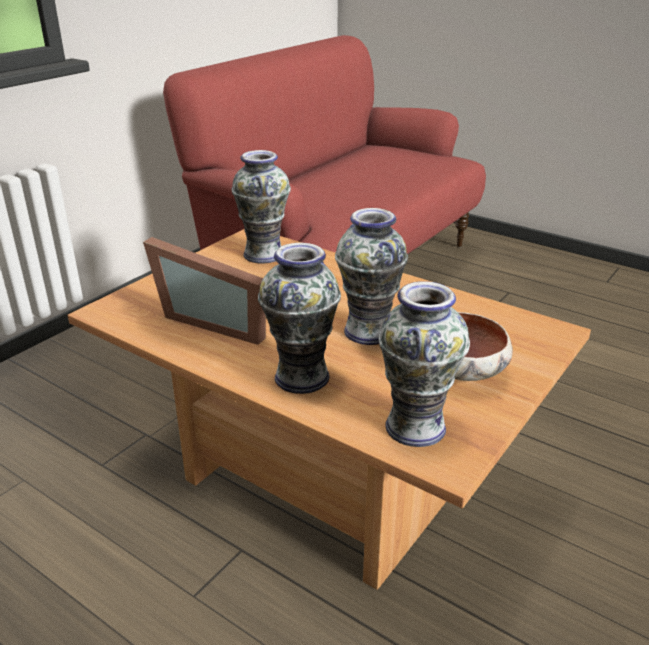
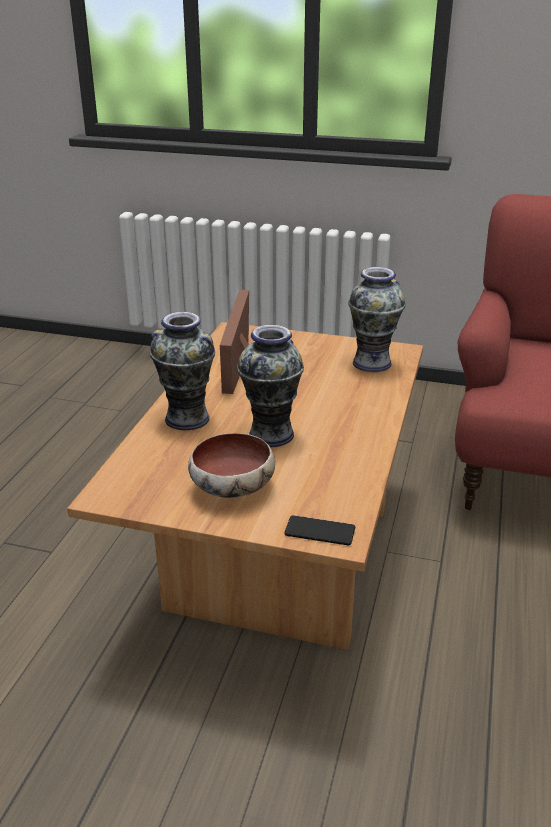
camera: 70 degrees right, 0 degrees up
(414, 426) = (143, 475): vase -> none
(545, 339) = (320, 531): none -> phone

